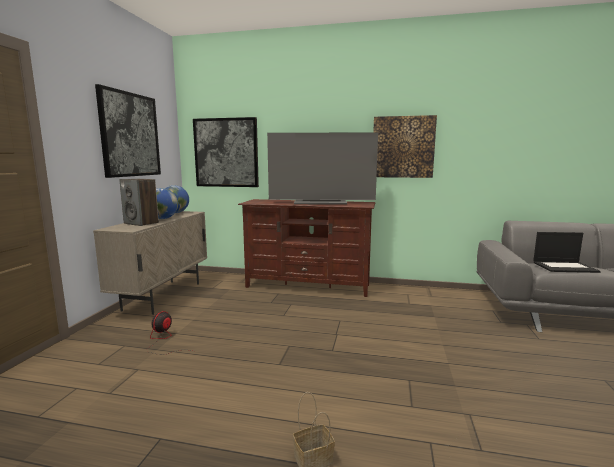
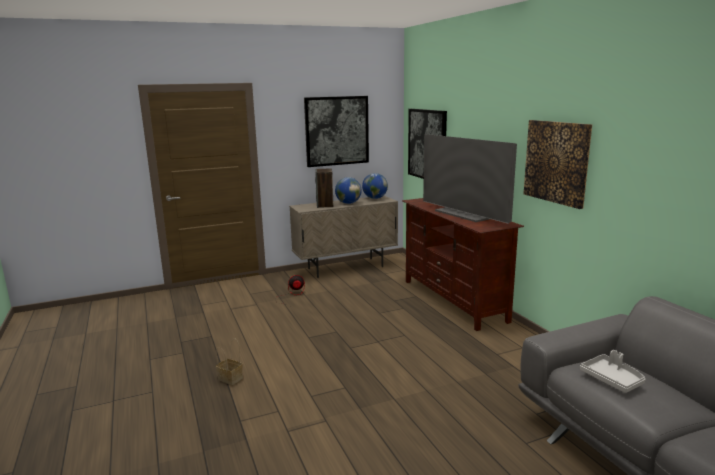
camera: 55 degrees right, 5 degrees up
(565, 267) = (612, 379): laptop -> grey tray

